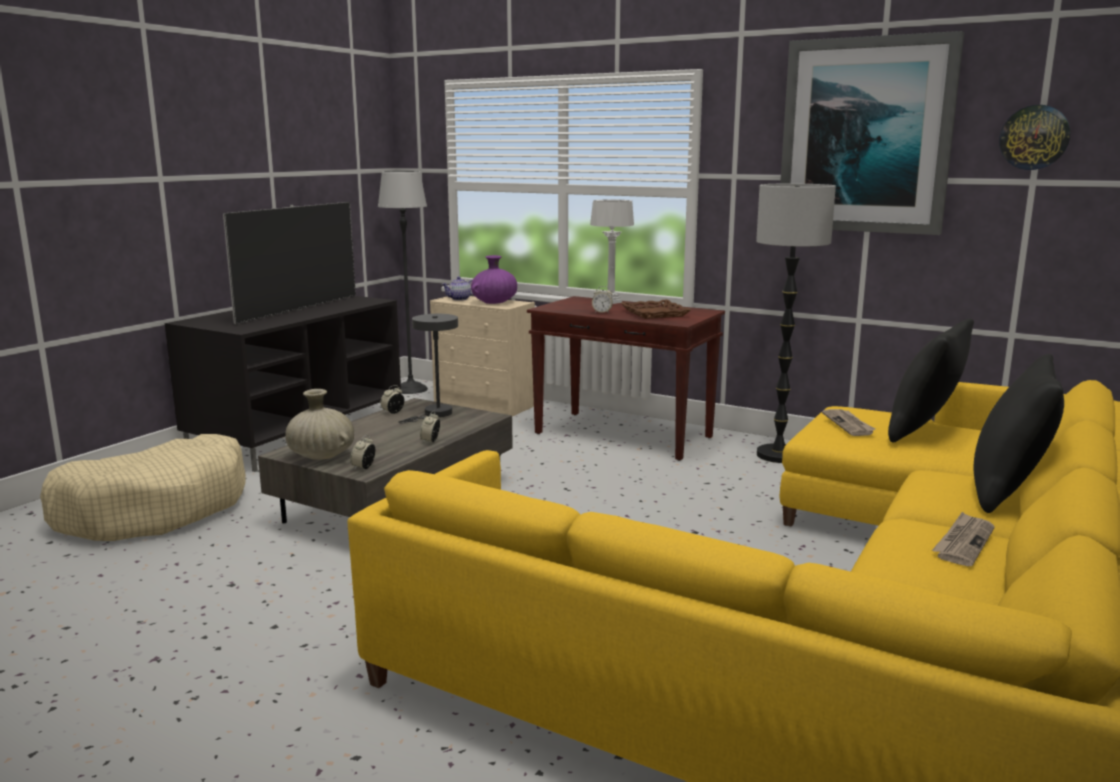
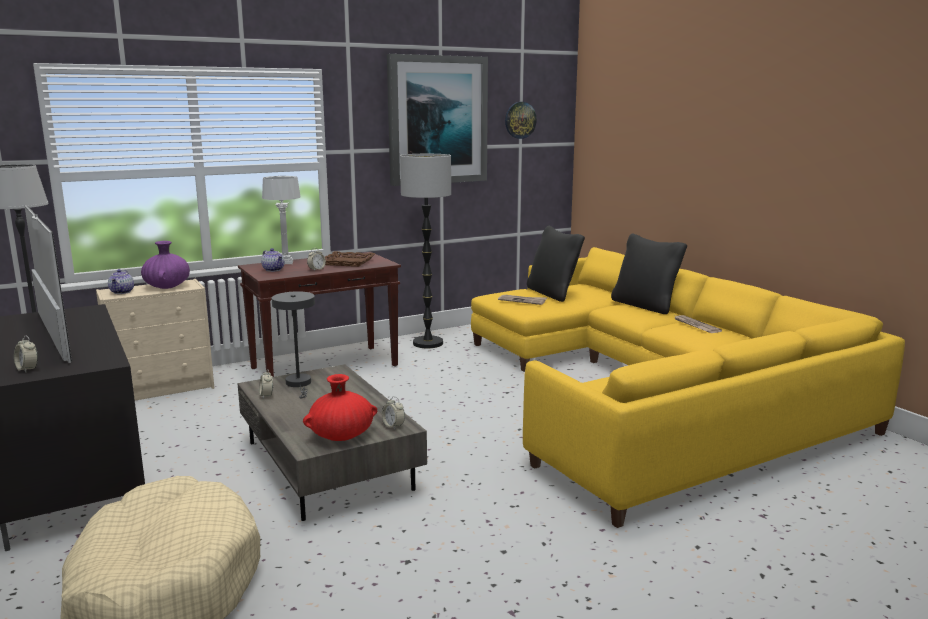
camera: 60 degrees left, 0 degrees up
(321, 456) = (341, 436): beige vase -> red vase
(430, 441) = (365, 396): alarm clock -> alarm clock (27, 369)
(575, 305) = (274, 270): none -> teapot

